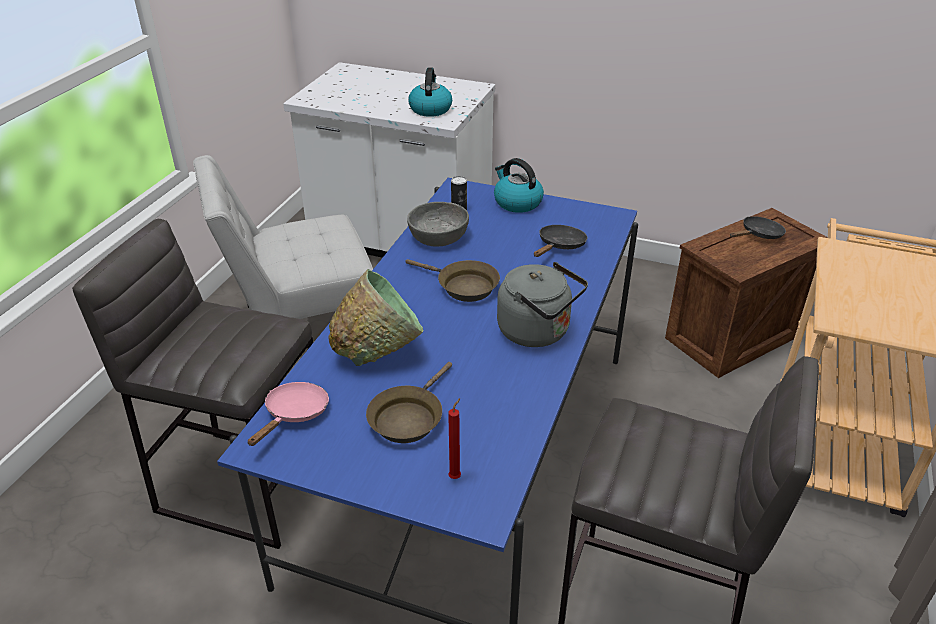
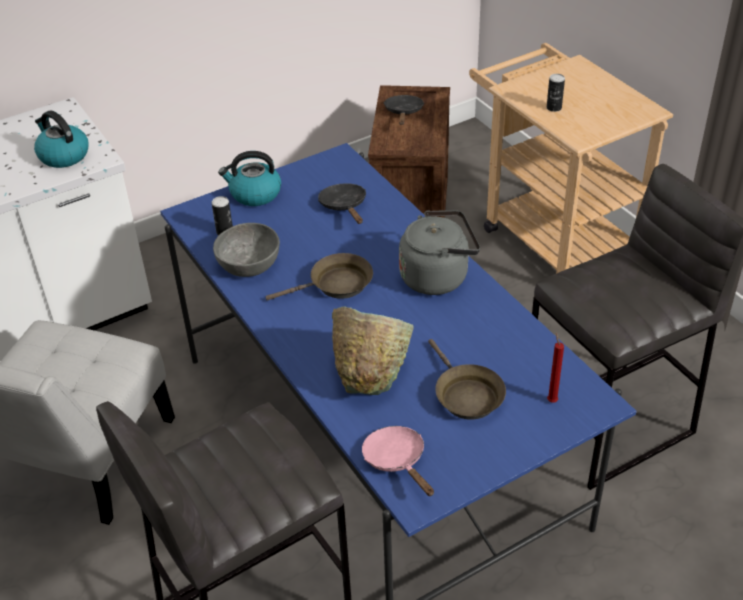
camera: 50 degrees left, 5 degrees up
(854, 283) = (554, 108): none -> can

